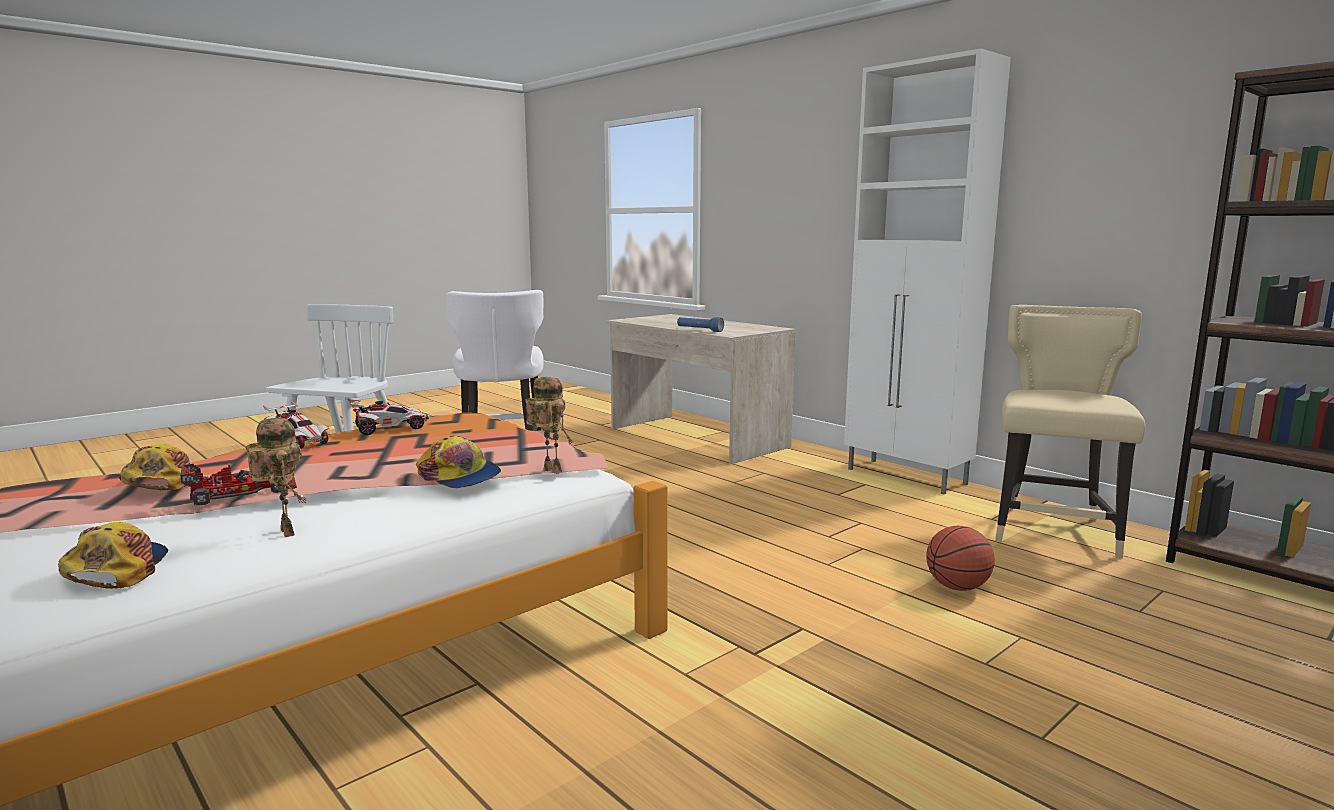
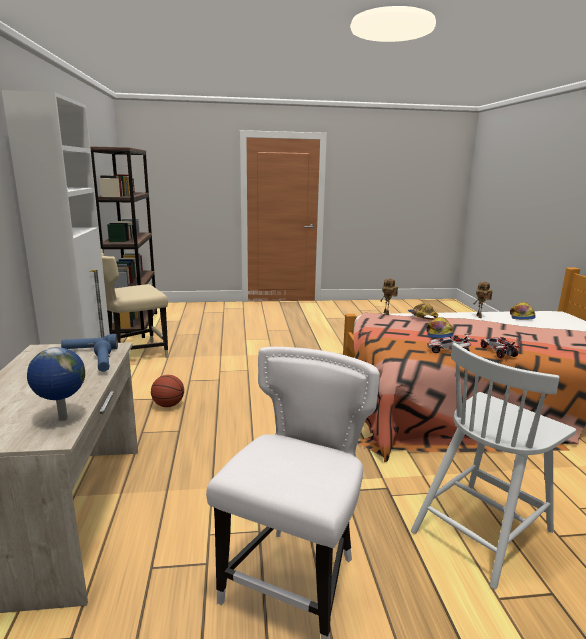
camera: 145 degrees left, 5 degrees up
(161, 480) = (544, 339): cap -> cap (439, 334)
(241, 491) = (502, 325): toy car -> none
(640, 321) = (62, 419): none -> globe
(739, 332) = (90, 350): none -> blue flashlight
(957, 587) = (226, 351): basketball -> basketball (168, 405)

